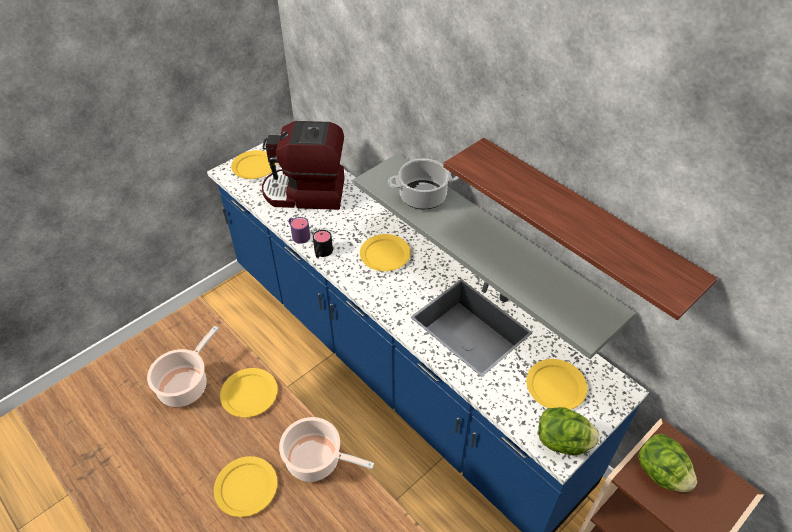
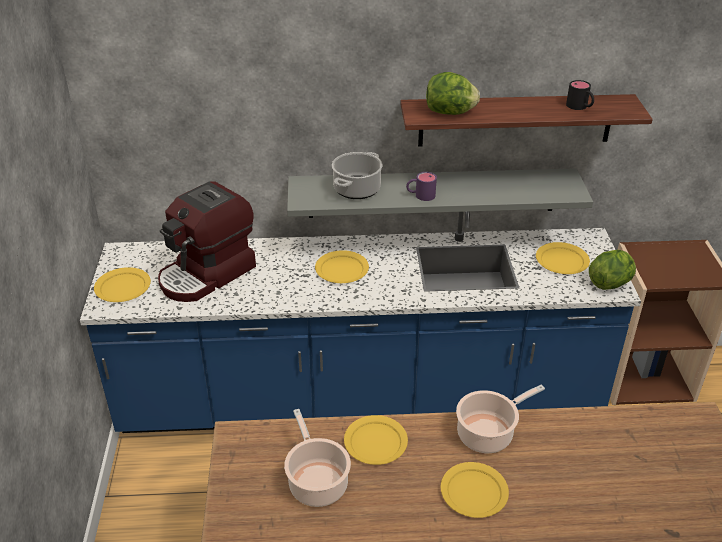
camera: 50 degrees left, 10 degrees down
(298, 234) = (253, 303): purple mug -> purple mug (420, 195)
(322, 253) = (294, 301): black mug -> black mug (580, 107)
(661, 473) = (660, 267): lettuce -> lettuce (450, 112)

